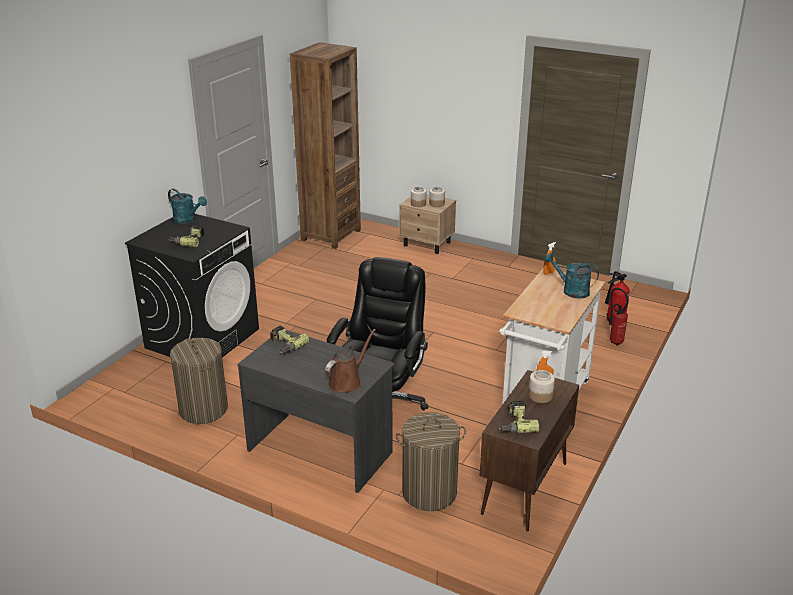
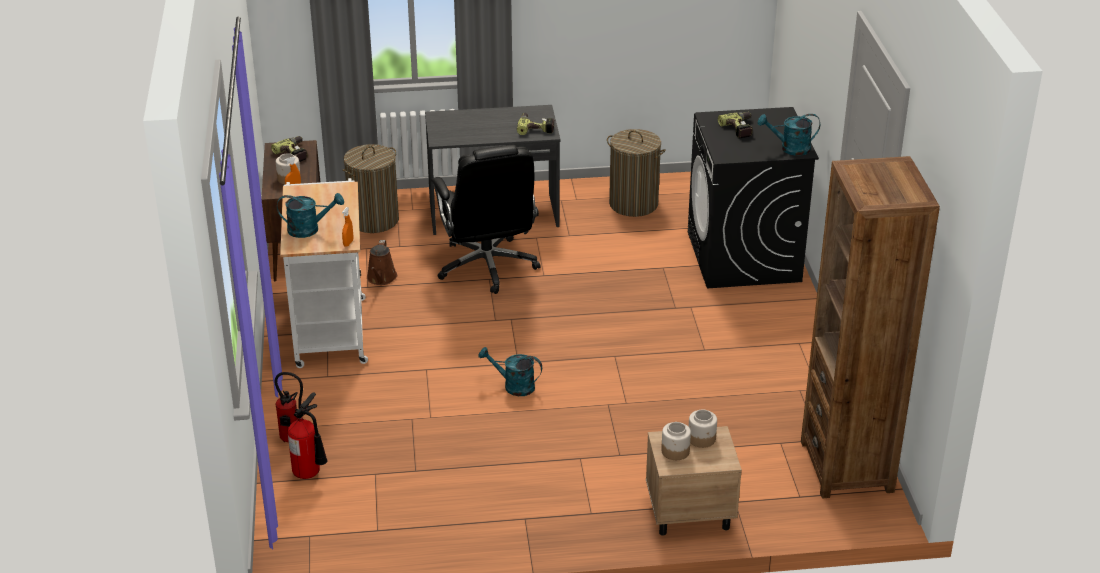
camera: 145 degrees right, 5 degrees up
(347, 381) = (448, 121): brown watering can -> brown watering can (381, 278)
(450, 321) = (513, 386): none -> turquoise watering can

